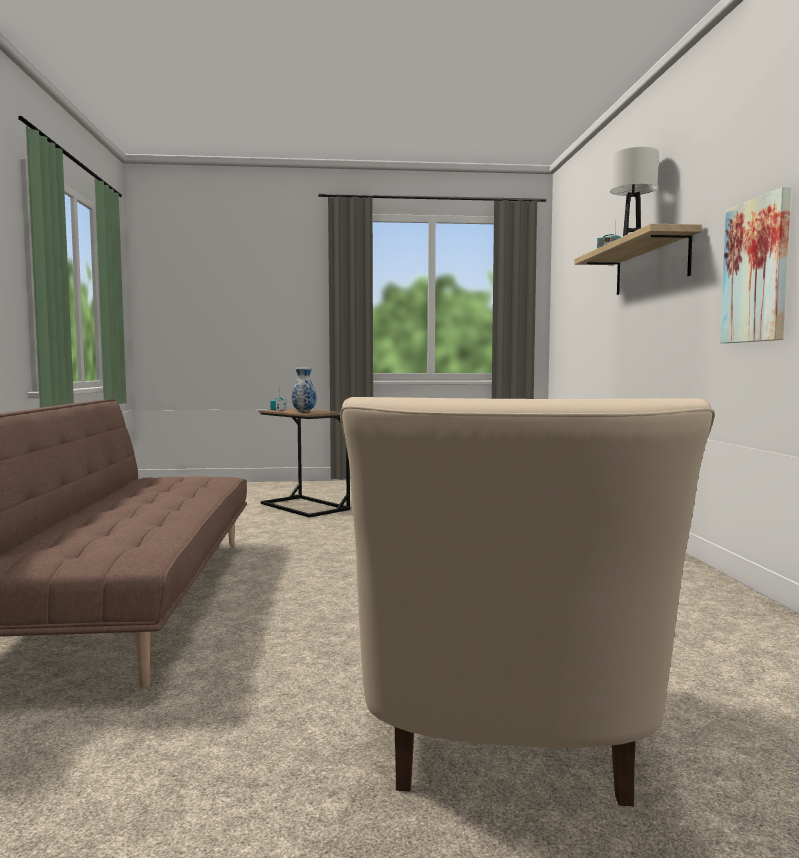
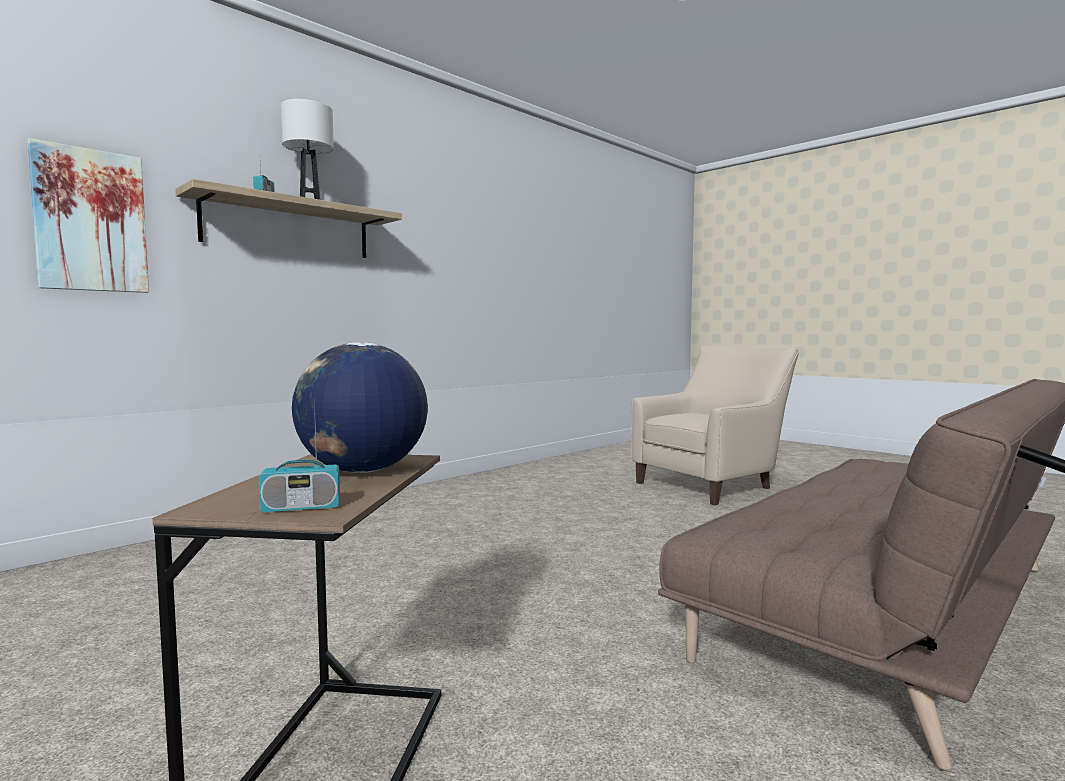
camera: 130 degrees left, 0 degrees up
(303, 411) = (362, 471): vase -> globe
(756, 271) = (441, 274): picture -> picture (90, 221)

